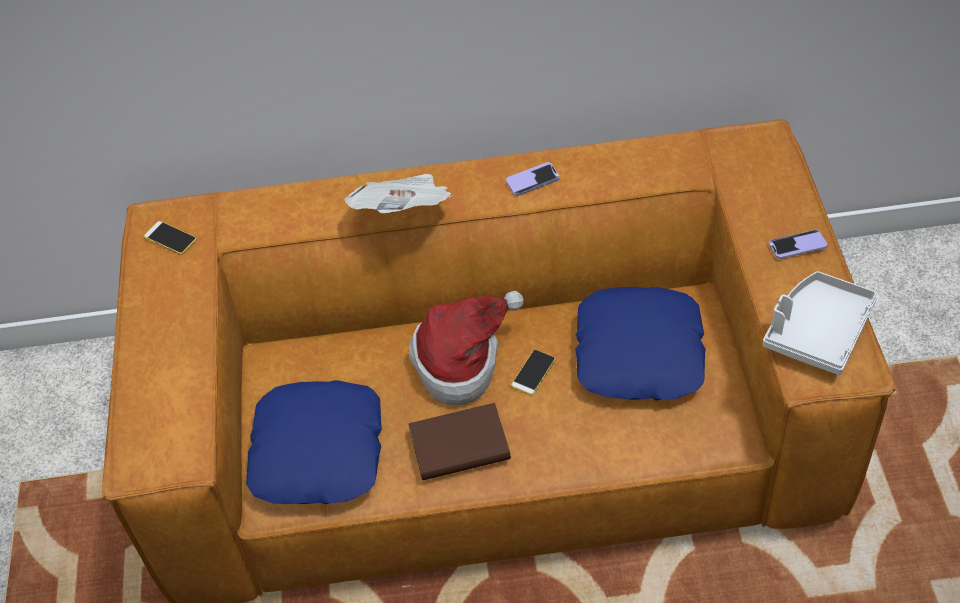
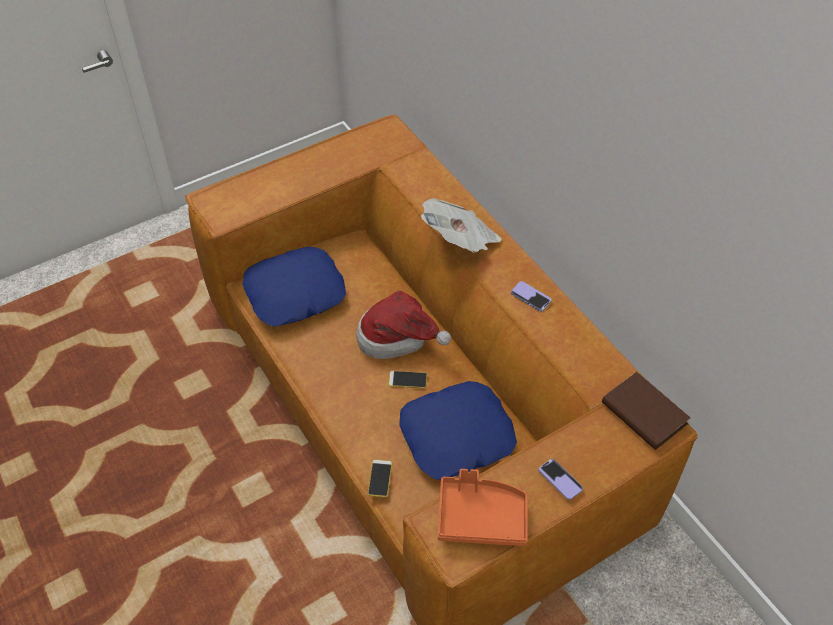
camera: 60 degrees right, 0 degrees up
(170, 238) = (377, 142): phone -> phone (380, 478)
(459, 446) = (330, 362): brown book -> brown book (644, 413)
(817, 330) = (481, 517): grey tray -> orange tray

